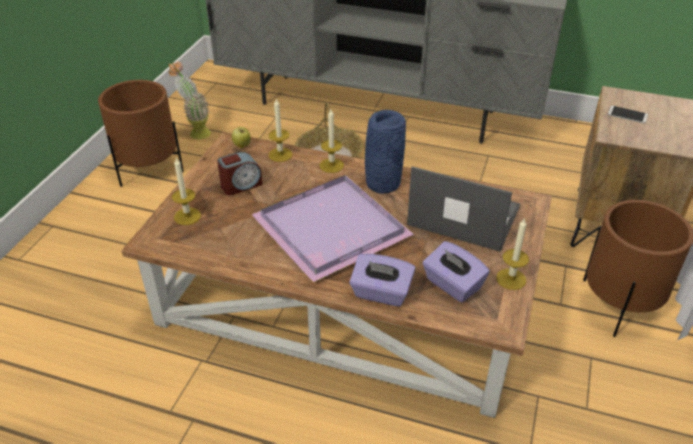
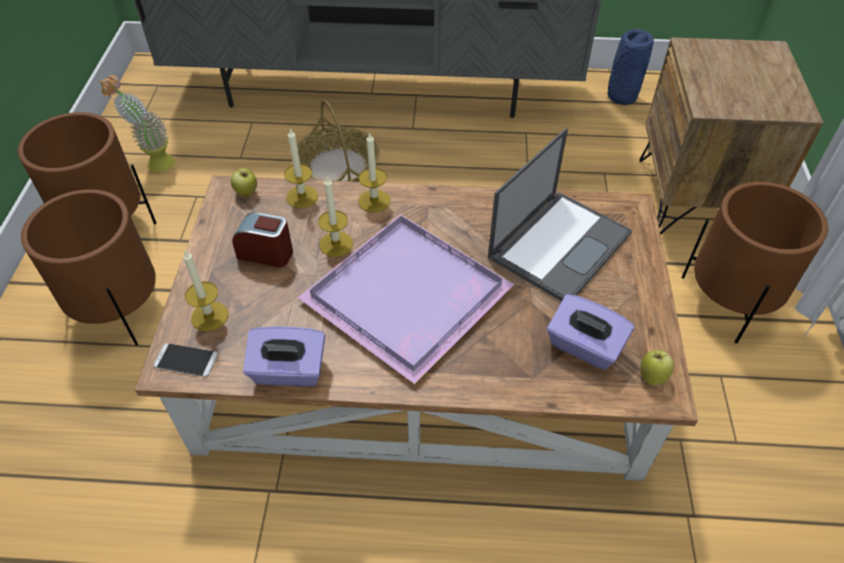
camera: 15 degrees left, 10 degrees up
(138, 222) = (119, 309): none -> brown planter
(241, 185) = (266, 253): alarm clock -> alarm clock turned 120 degrees counterclockwise
(381, 293) = (502, 379): purple tissue box -> purple tissue box (288, 371)
(382, 183) = (447, 216): blue vase -> blue vase (621, 96)
(462, 216) = (560, 244): laptop -> laptop turned 120 degrees clockwise
(498, 314) = (652, 376): none -> apple
(511, 279) = (648, 322): candle -> candle (336, 244)
(627, 115) = (714, 74): phone -> phone (186, 360)

